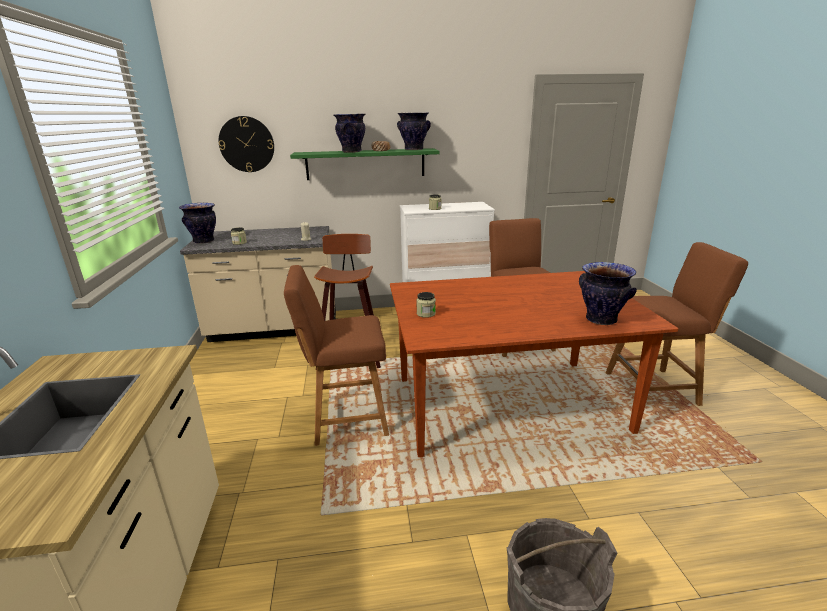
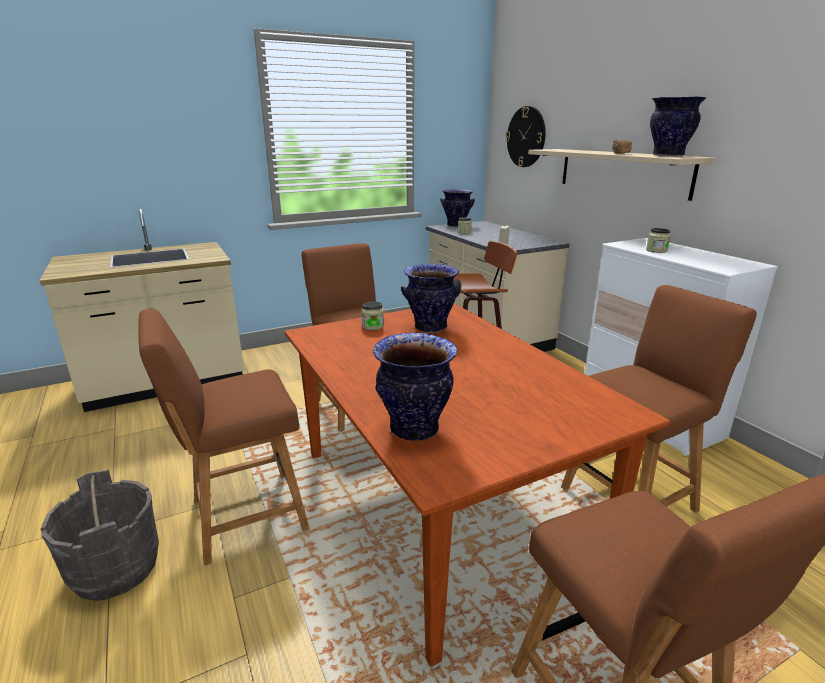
camera: 70 degrees right, 0 degrees up
(351, 151) = (590, 152): vase -> vase (430, 327)
(365, 164) = (622, 172): green shelf -> beige shelf
(493, 511) = (242, 516): none -> brown chair

